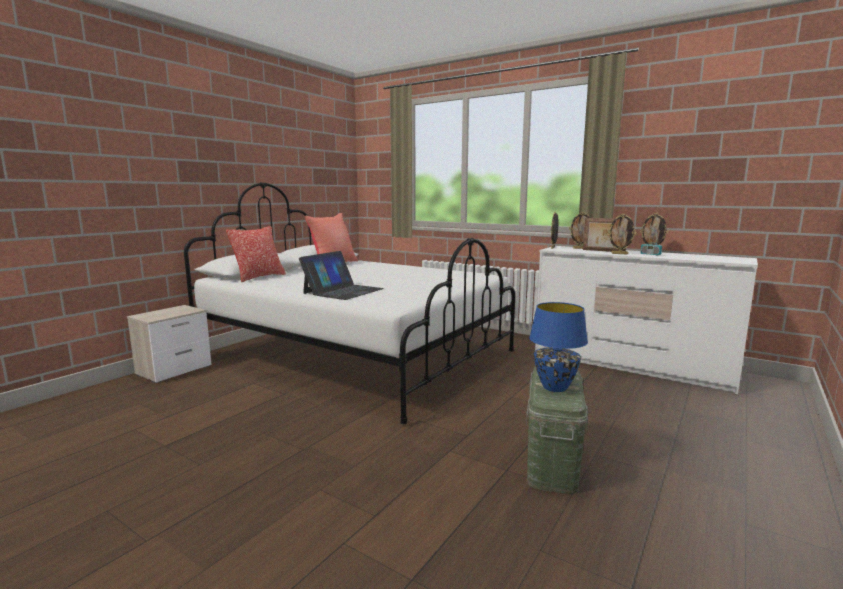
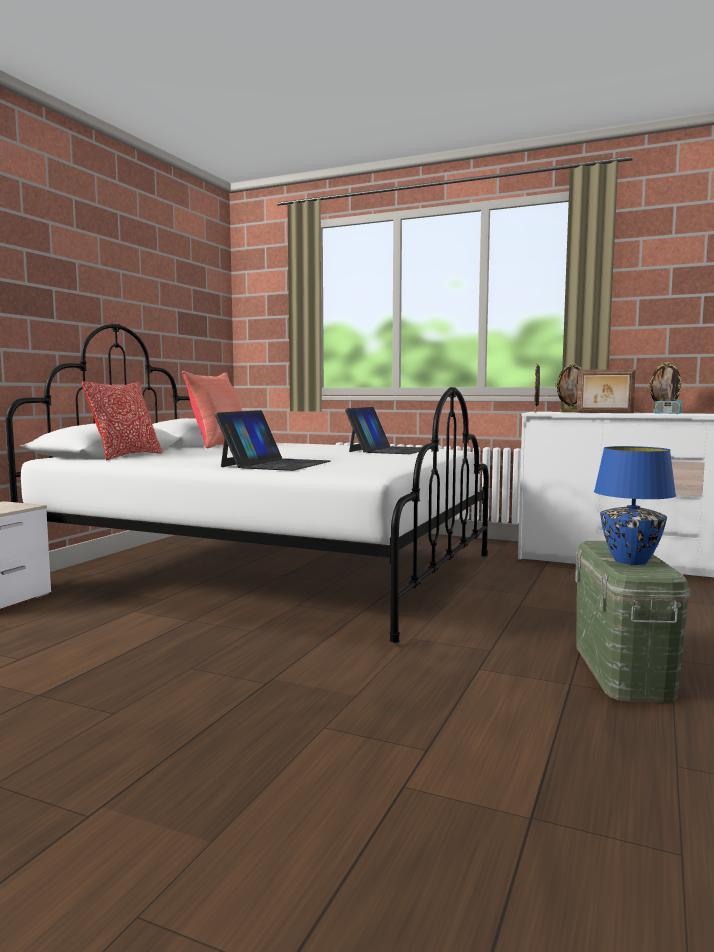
camera: 10 degrees left, 5 degrees down
(441, 274) = (389, 450): none -> laptop
(619, 254) = (630, 413): picture frame -> none

